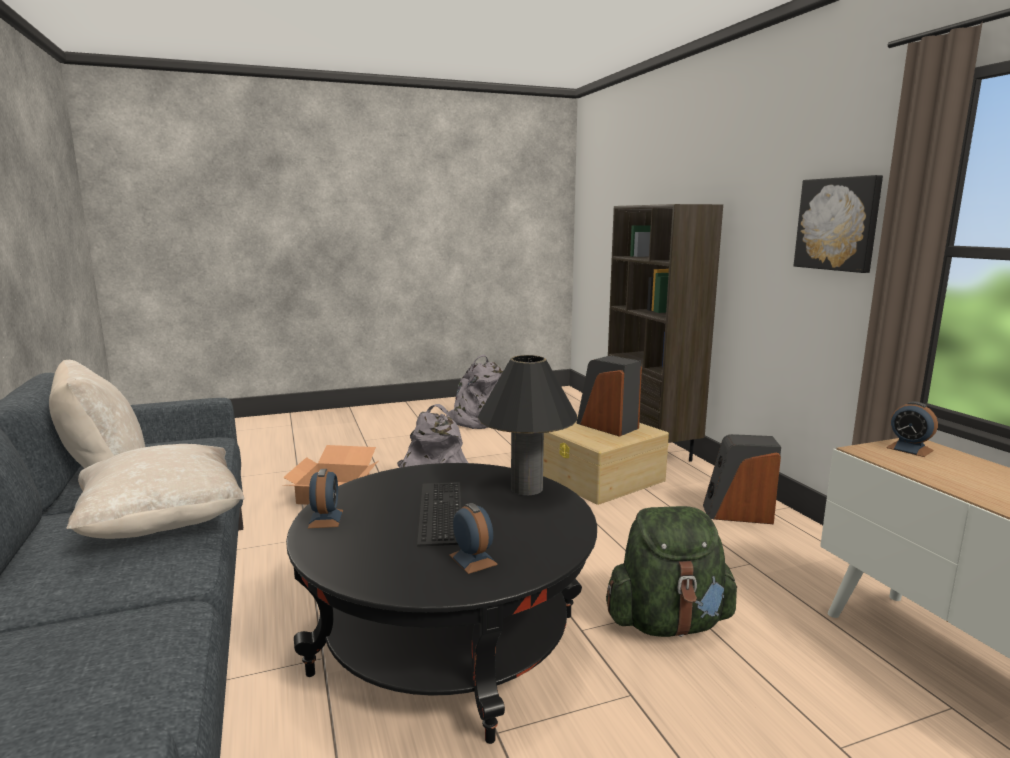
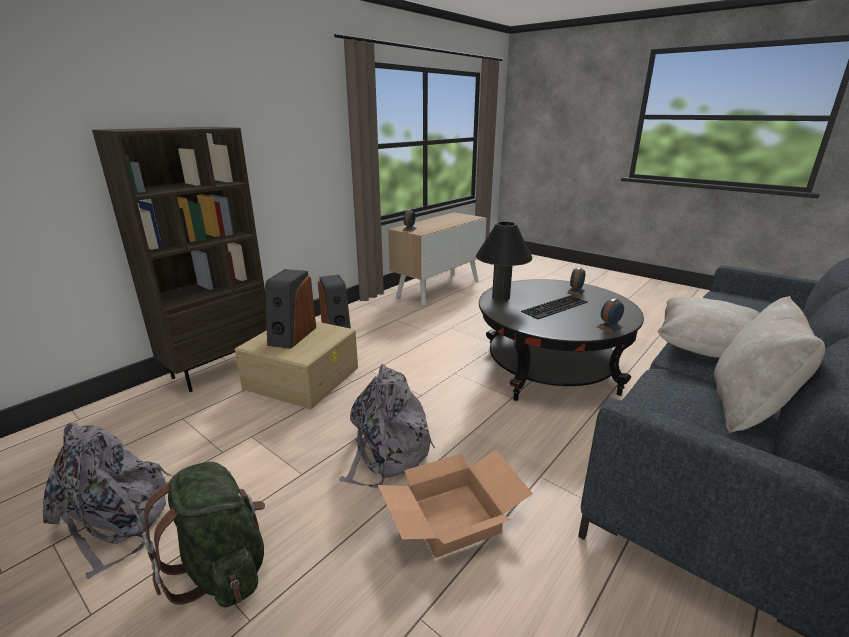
camera: 120 degrees left, 10 degrees up
(668, 623) = (468, 329): green backpack -> green backpack (223, 567)
(838, 224) = (308, 138): picture -> none

